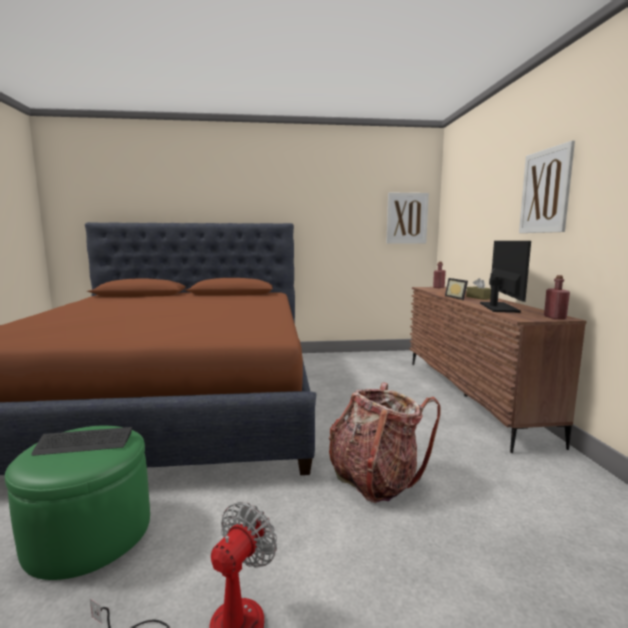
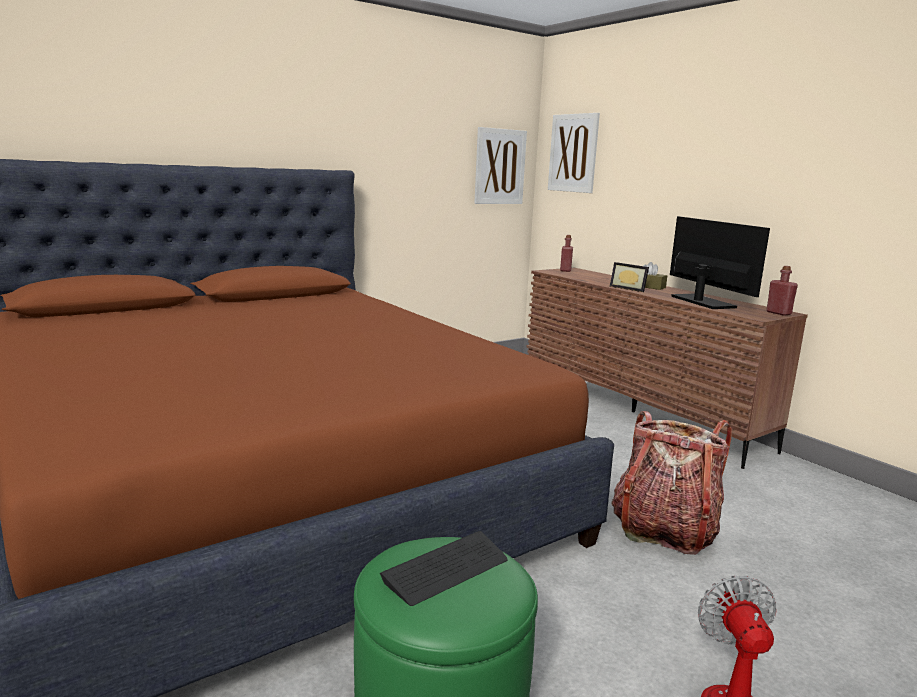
camera: 30 degrees left, 5 degrees up
(545, 191) = (743, 161): picture -> picture (573, 153)

